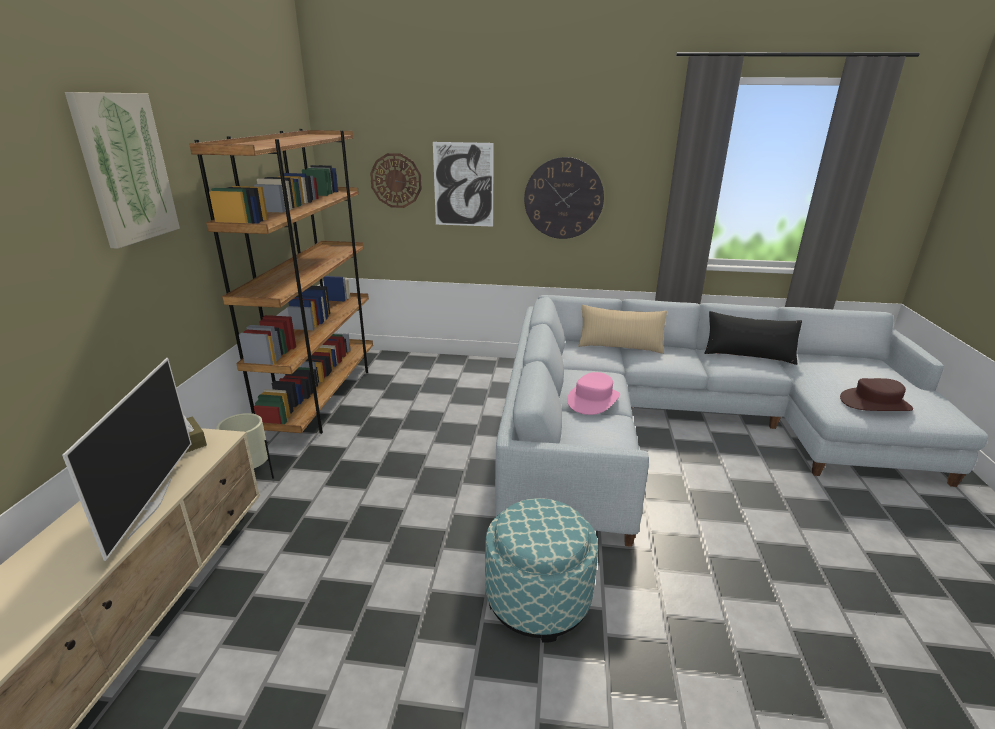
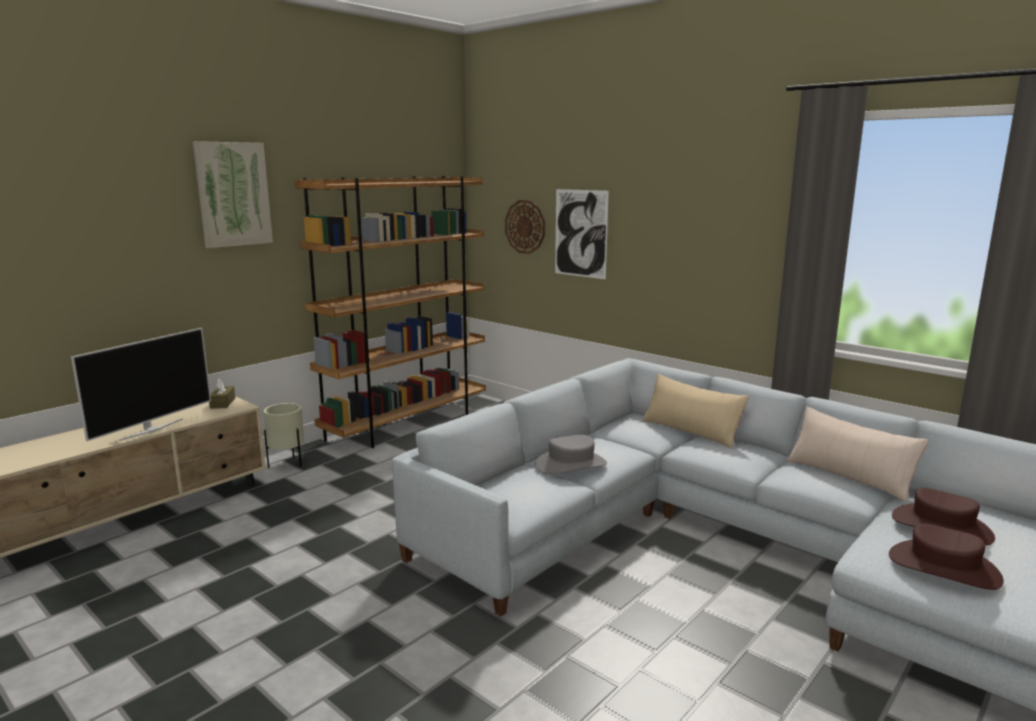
camera: 35 degrees right, 10 degrees down
(538, 598) = (366, 614): ottoman -> none
(563, 198) = (675, 253): wall clock -> none
(593, 400) = (571, 464): pink hat -> grey hat
(748, 355) = (849, 476): black pillow -> beige pillow
(837, 376) = (941, 526): none -> brown hat

